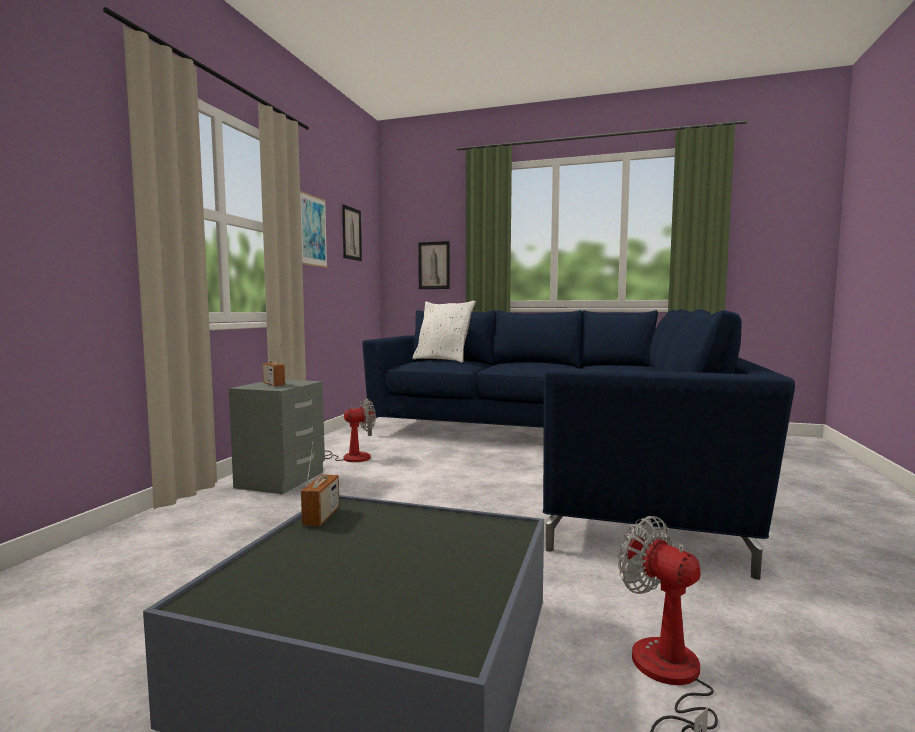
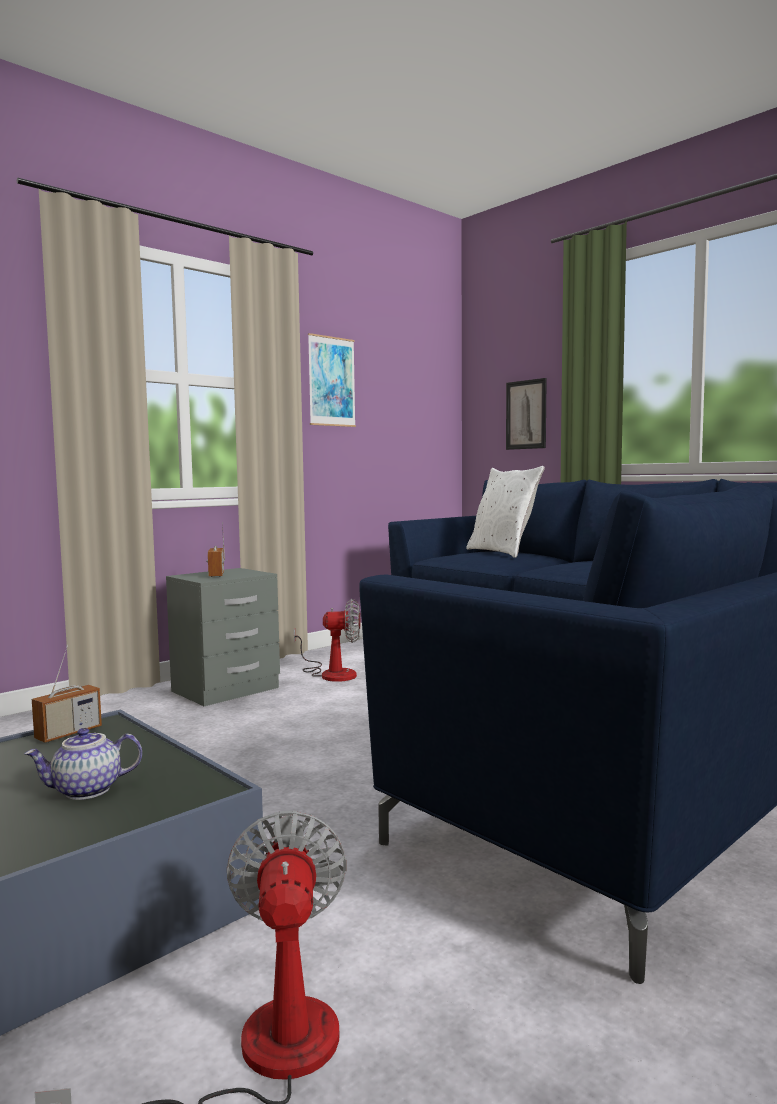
camera: 30 degrees right, 0 degrees up
(351, 233) = (404, 379): picture -> none
(430, 548) = (86, 791): none -> teapot

